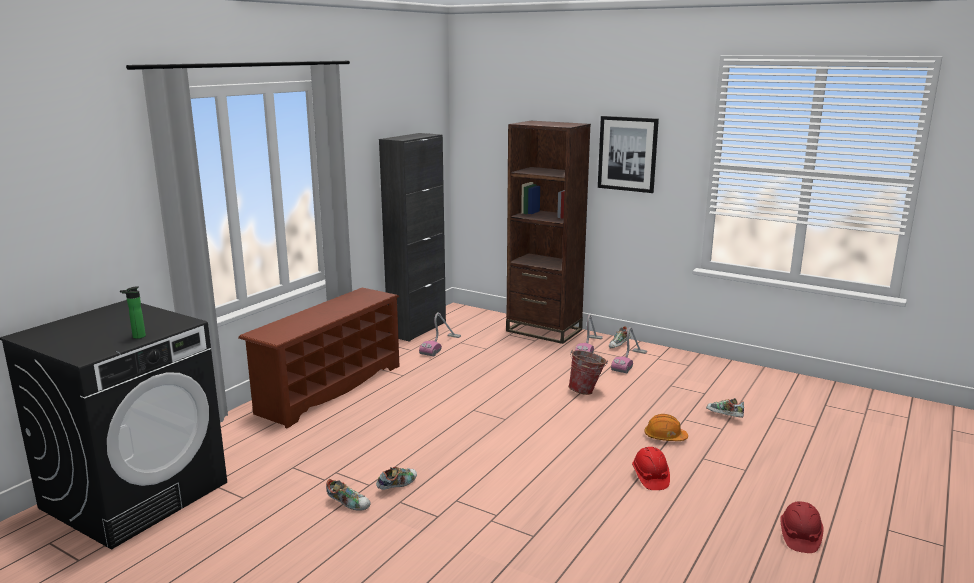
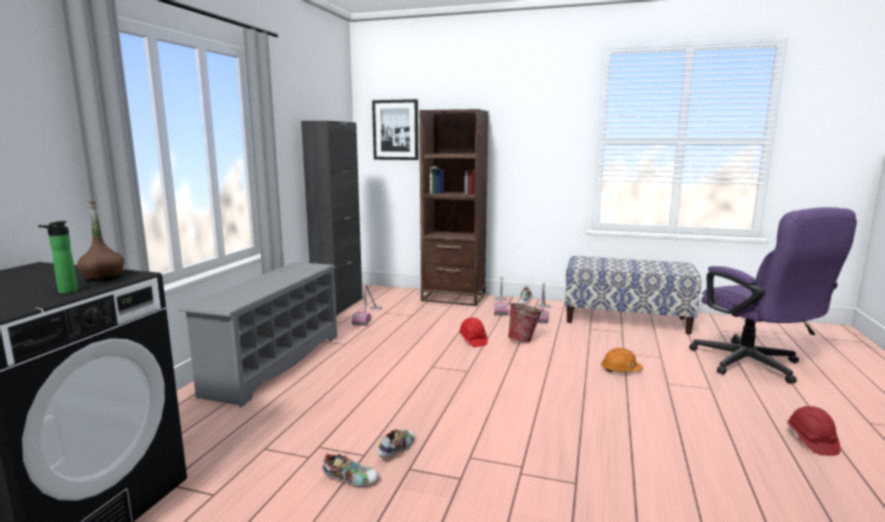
camera: 15 degrees left, 5 degrees down
(166, 323) = (103, 277): none -> brown bottle
(329, 388) = (274, 363): brown shoe rack -> grey shoe rack
(627, 154) = (522, 135): picture -> picture (395, 130)
(650, 478) = (638, 406): red hard hat -> red hard hat (472, 340)
(722, 379) = (626, 320): none -> bench
(724, 416) = (653, 347): shoe -> none
(822, 452) = (754, 366): none -> purple office chair

